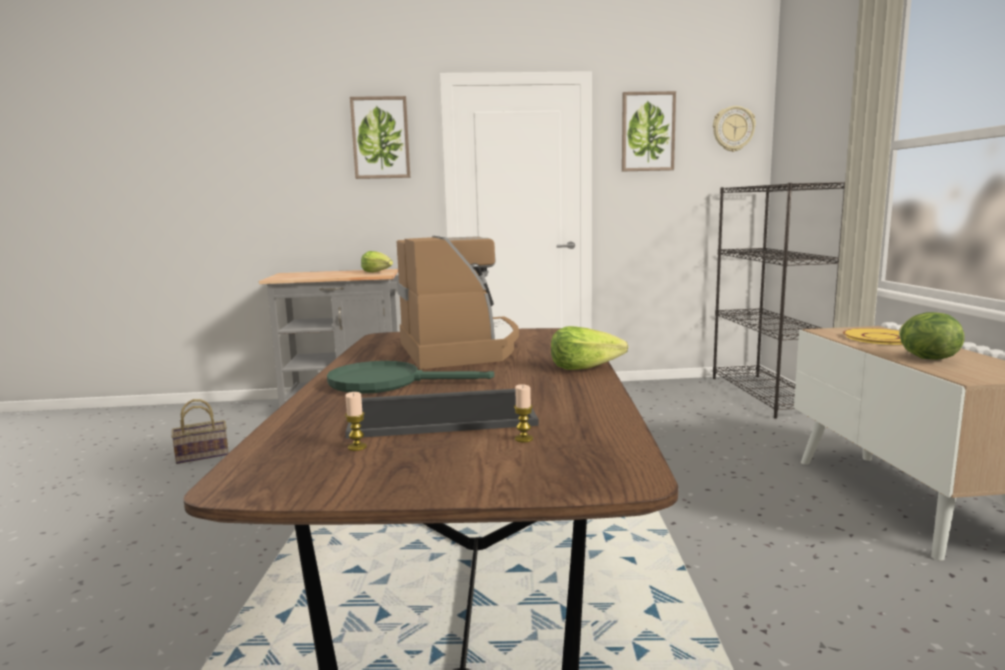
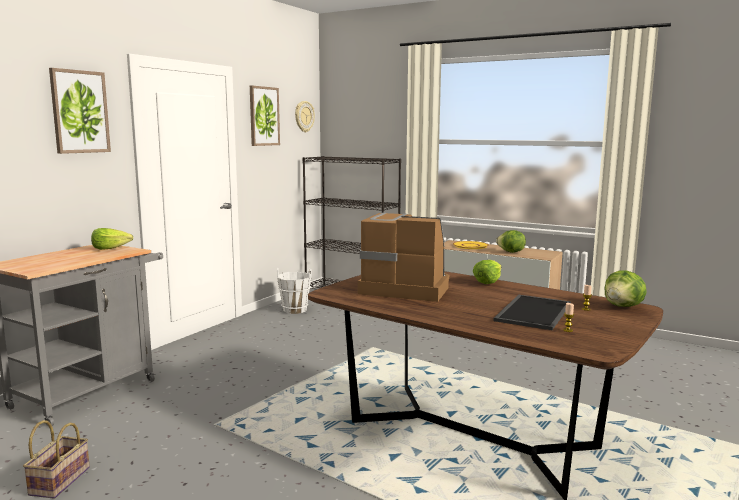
camera: 55 degrees left, 0 degrees up
(388, 383) = (458, 310): green frying pan -> none
(603, 461) = (623, 306): none -> lettuce
(653, 393) = (295, 310): none -> white bucket

